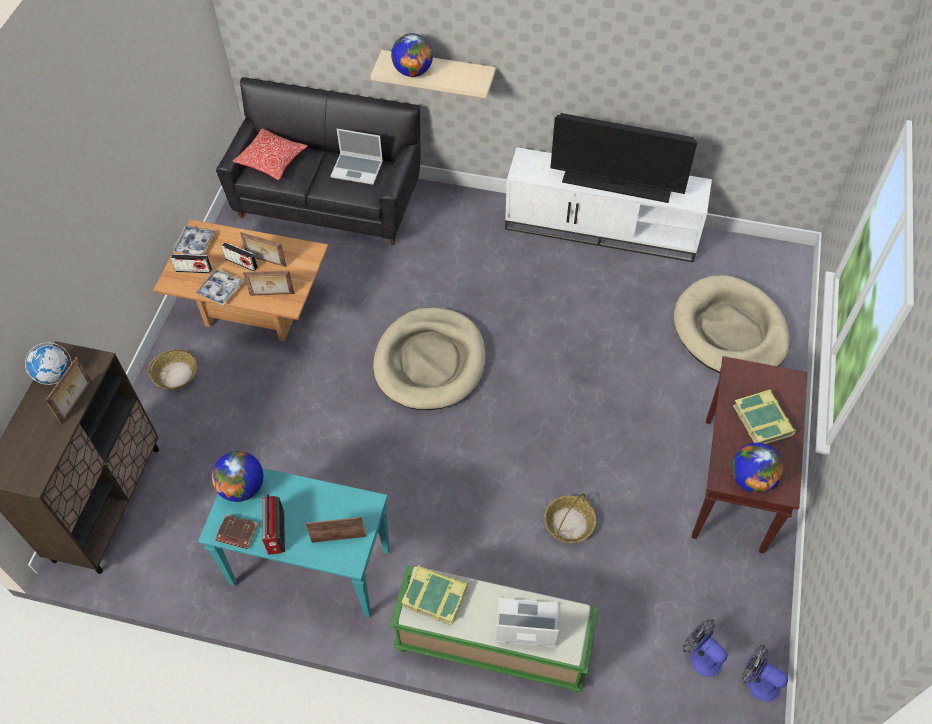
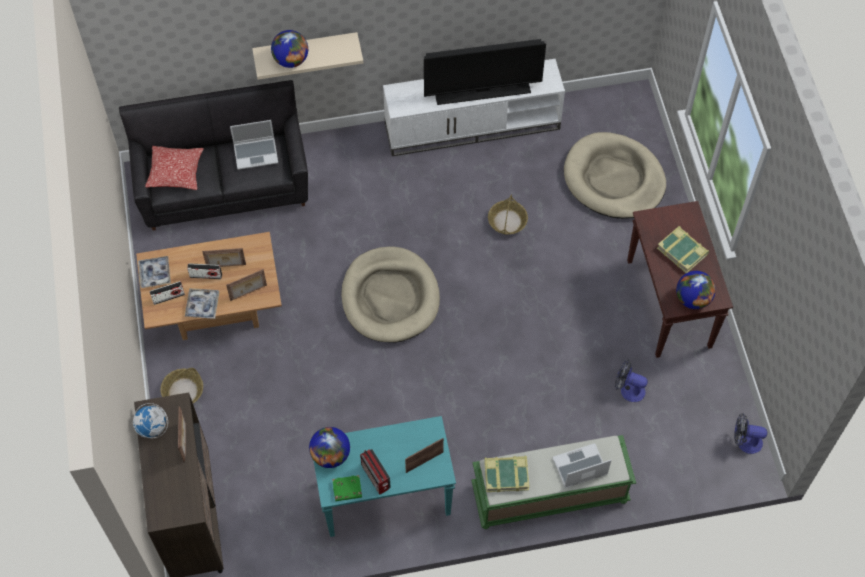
camera: 25 degrees left, 5 degrees up
(236, 533) = (347, 489): brown book -> green book
(569, 523) = (562, 383): basket -> basket (507, 221)
(701, 656) = (699, 440): fan -> fan (628, 389)

